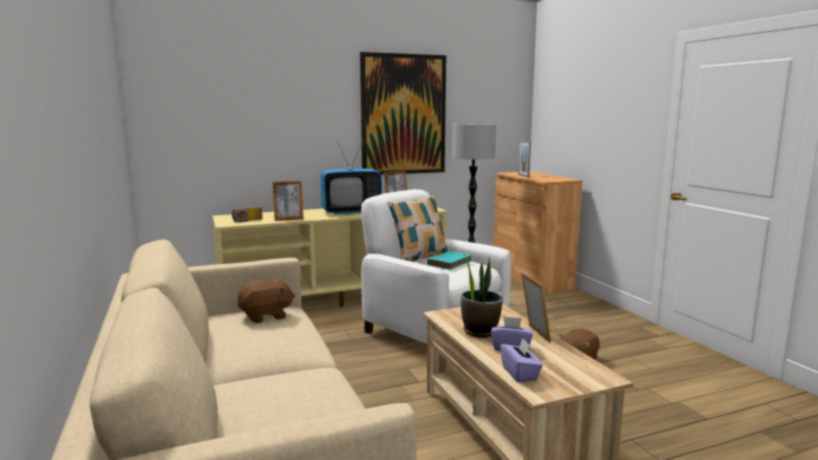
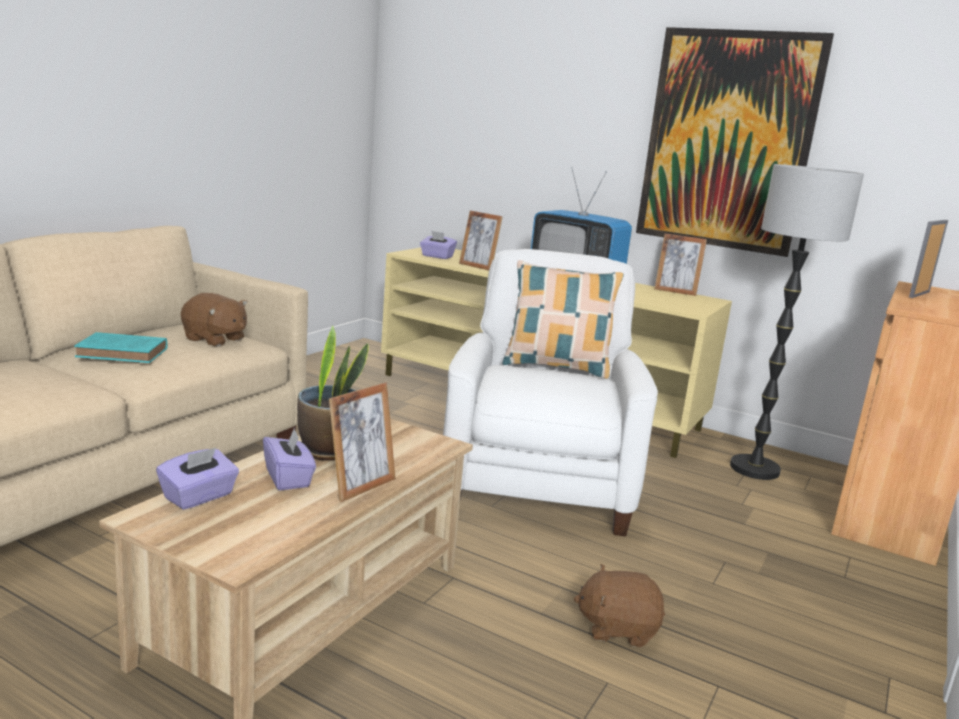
camera: 50 degrees right, 5 degrees up
(247, 220) = (437, 256): radio -> purple tissue box
(450, 262) = (563, 383): turquoise book -> turquoise book (125, 353)

